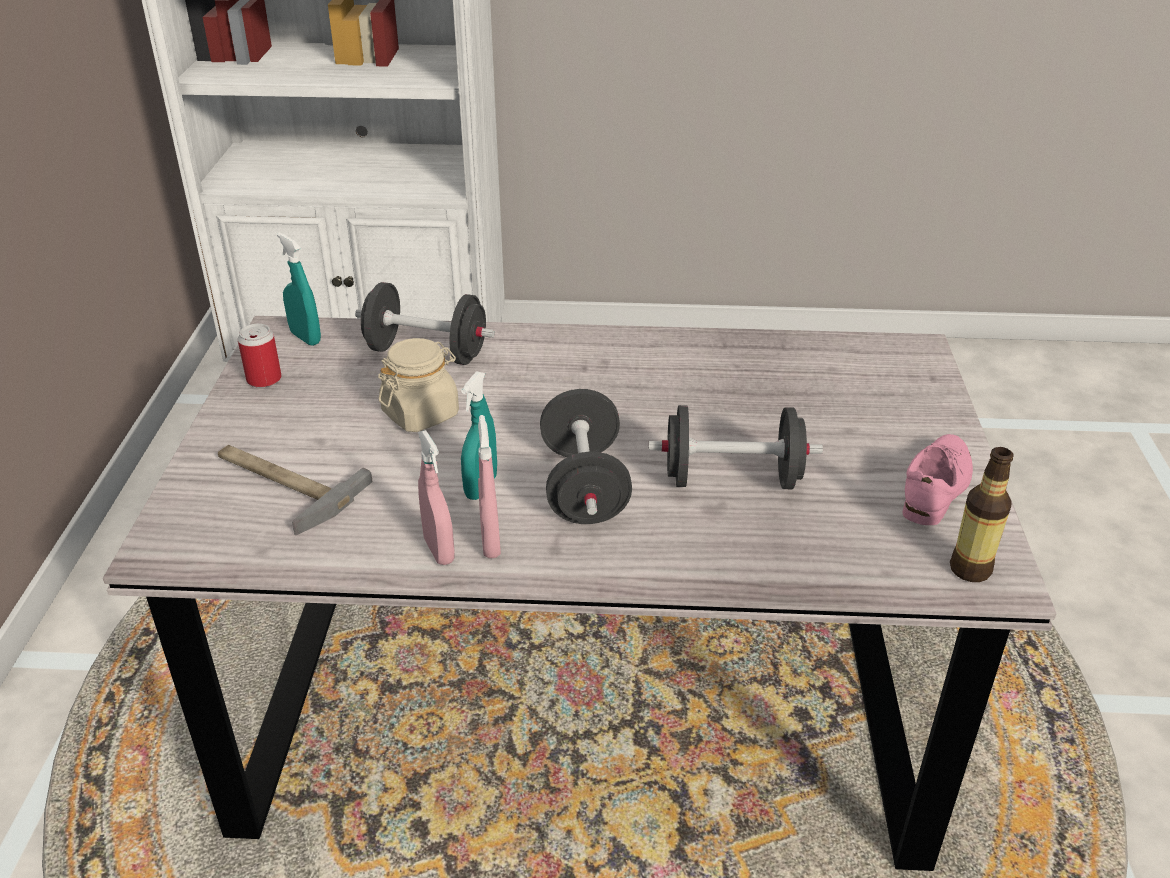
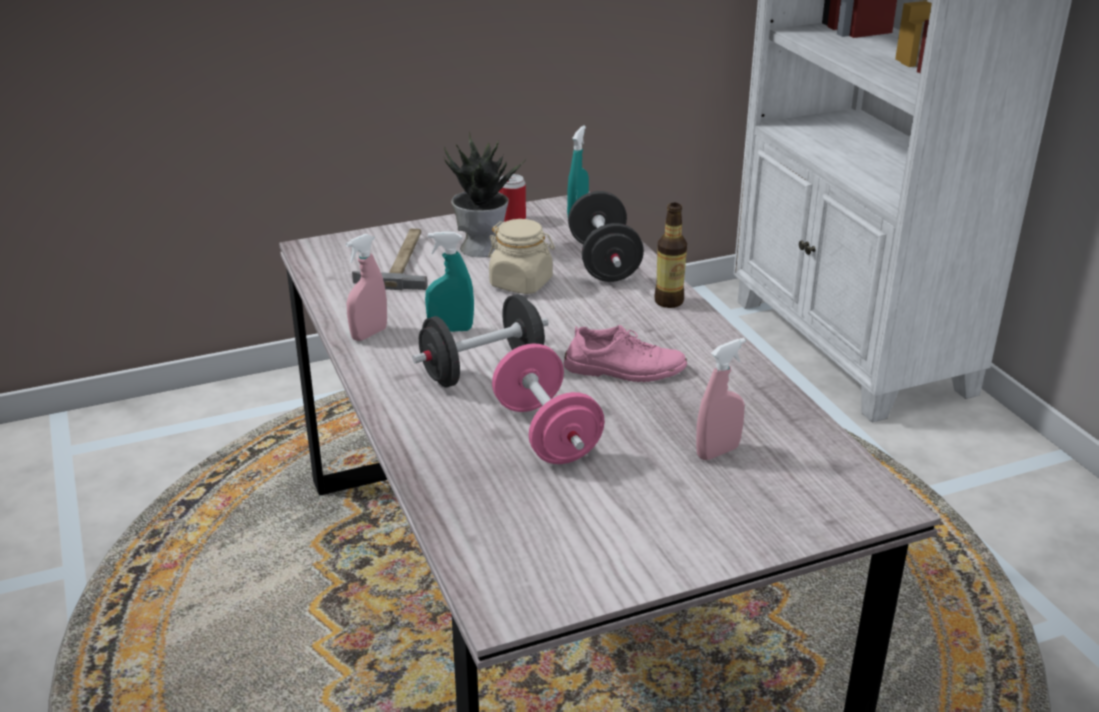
camera: 65 degrees right, 5 degrees down
(308, 417) = (481, 247): none -> potted plant
(490, 542) = (390, 350): pink spray bottle -> pink spray bottle (718, 452)
(731, 479) = (547, 434): black dumbbell -> pink dumbbell
(936, 486) = (626, 550): pink shoe -> pink shoe (624, 369)
(970, 569) = (508, 587): bottle -> bottle (669, 301)

